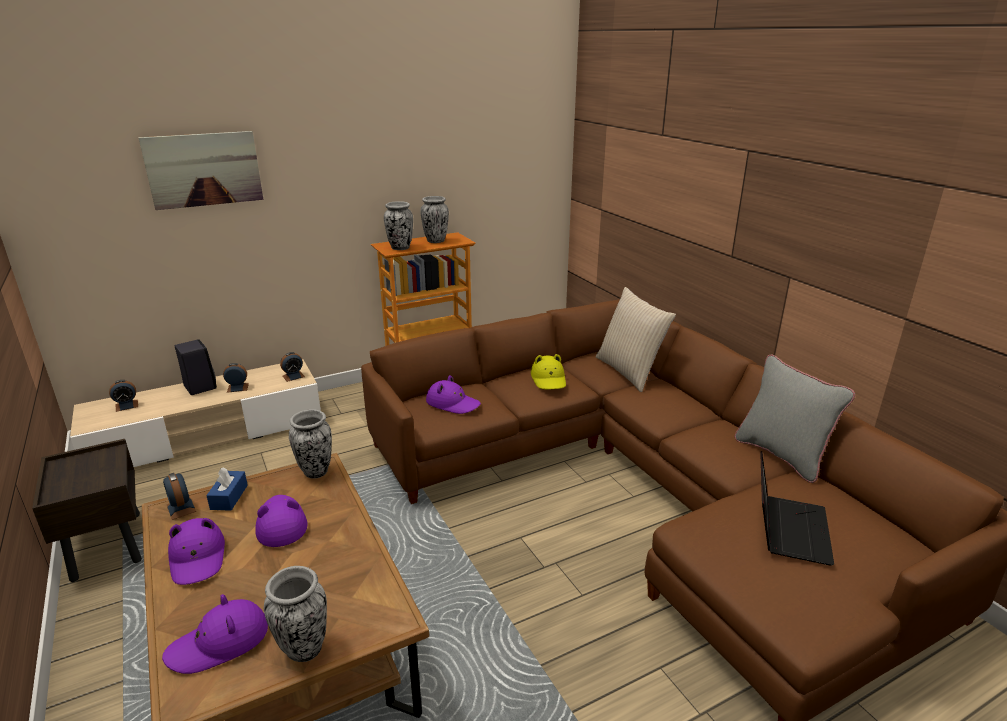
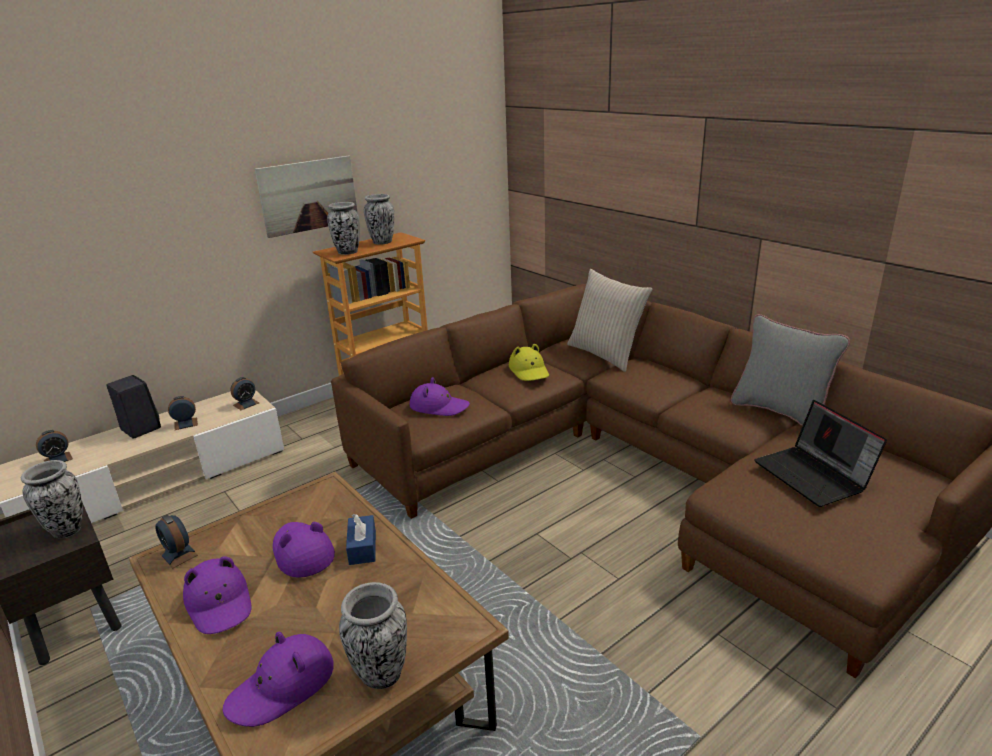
camera: 10 degrees left, 0 degrees up
(204, 169) = (122, 180): picture -> picture (308, 195)
(229, 497) = (231, 534): blue tissue box -> blue tissue box (362, 547)
(316, 471) = (320, 493): vase -> vase (67, 530)
(787, 528) = (814, 476): laptop -> laptop turned 150 degrees clockwise

